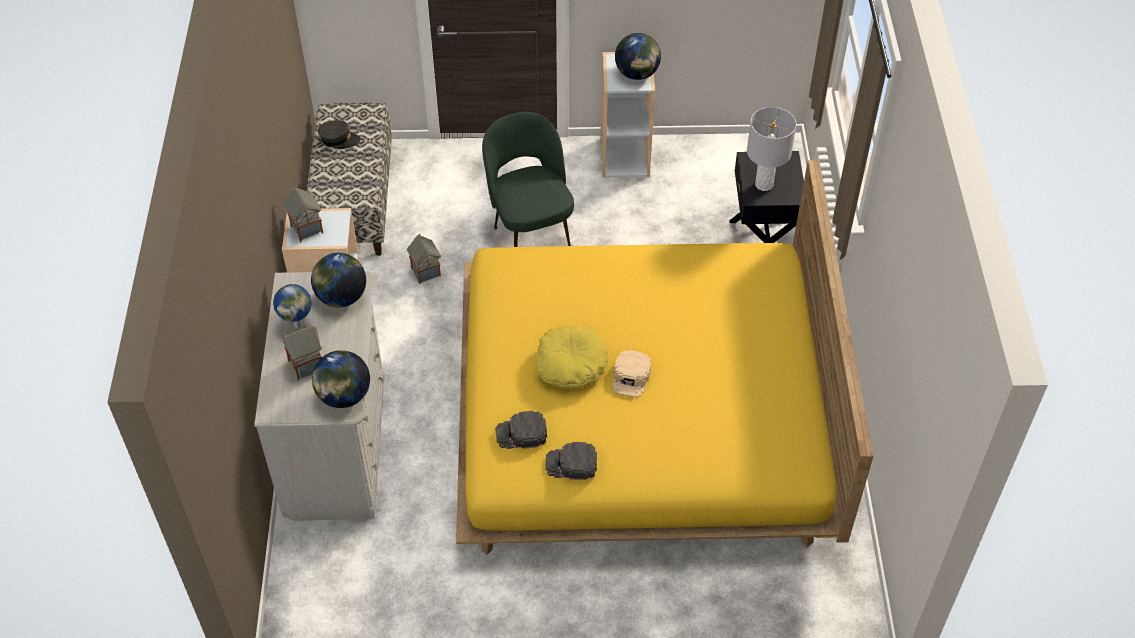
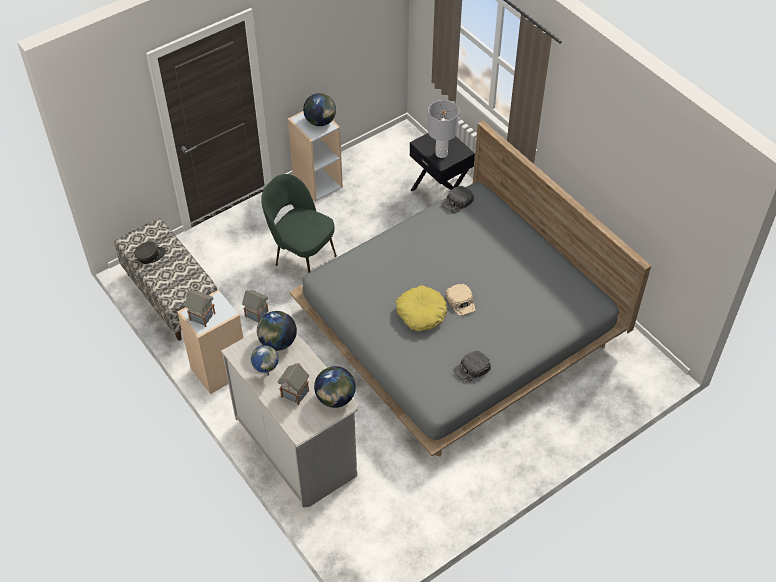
camera: 35 degrees left, 0 degrees up
(521, 434) = (429, 368): black cap -> black cap (457, 202)
(640, 414) = (456, 327): yellow bed -> grey bed

